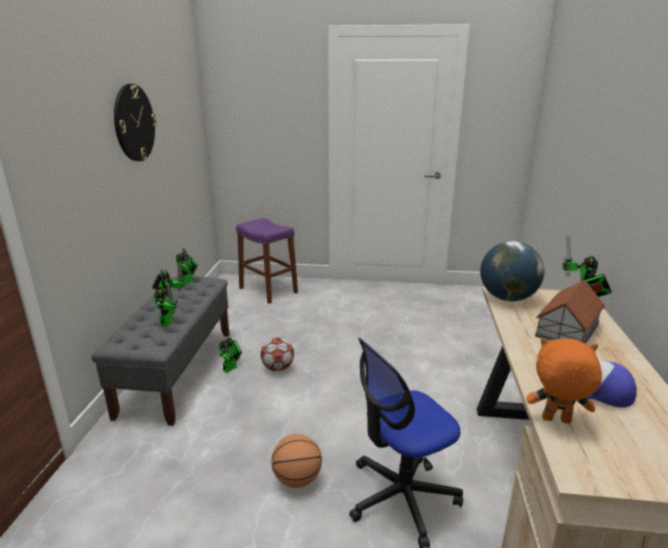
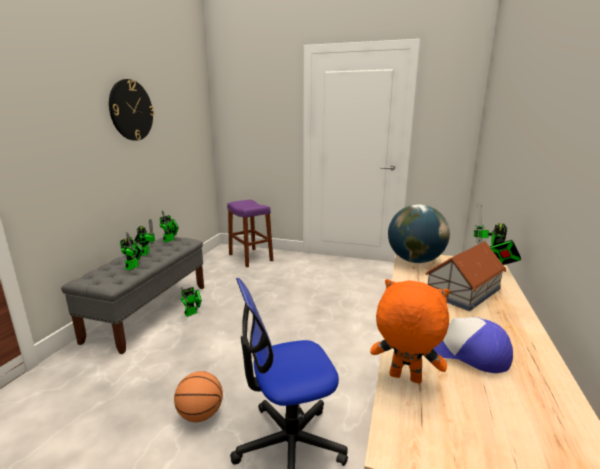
camera: 10 degrees right, 5 degrees down
(278, 368) = (229, 317): football -> none

